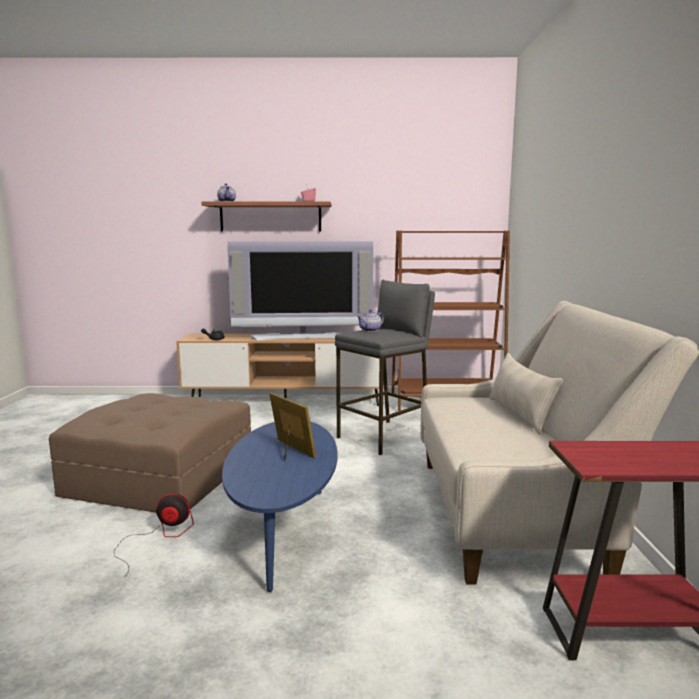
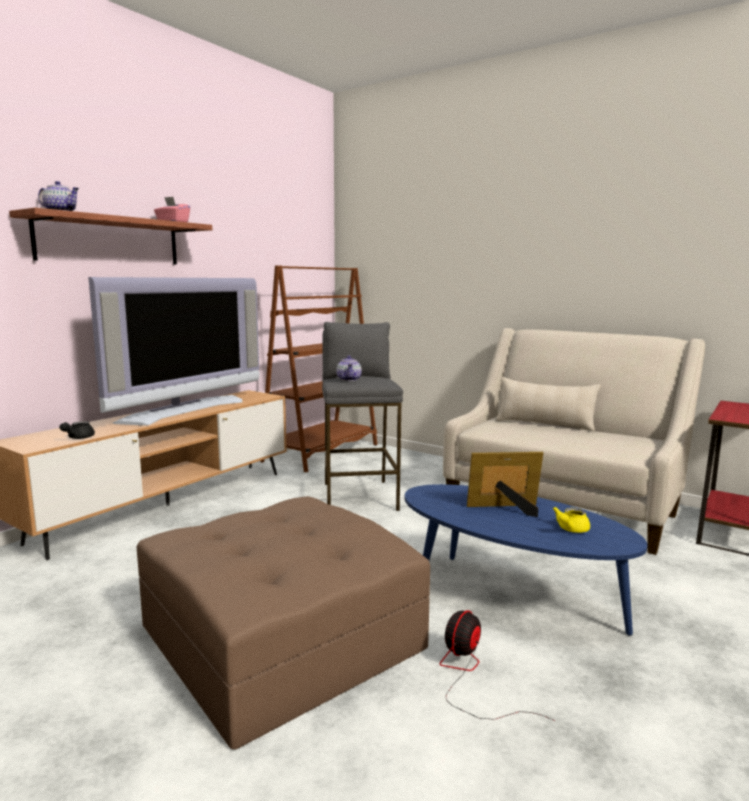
camera: 55 degrees left, 0 degrees up
(271, 476) = (570, 529): none -> yellow teapot

